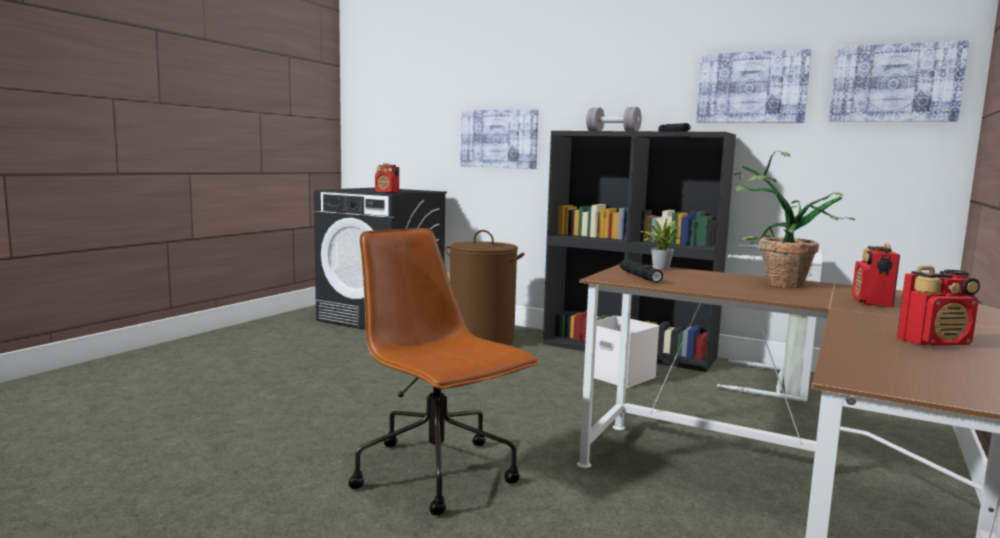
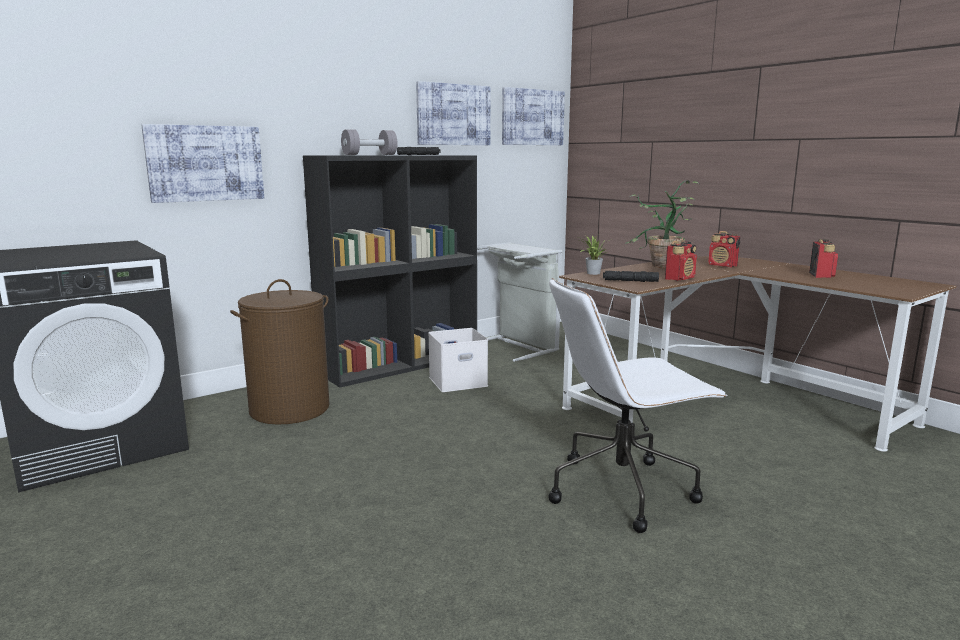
camera: 65 degrees left, 5 degrees up
(387, 192) = (118, 254): radio -> radio (680, 278)
(437, 473) = (623, 490): brown office chair -> white office chair

